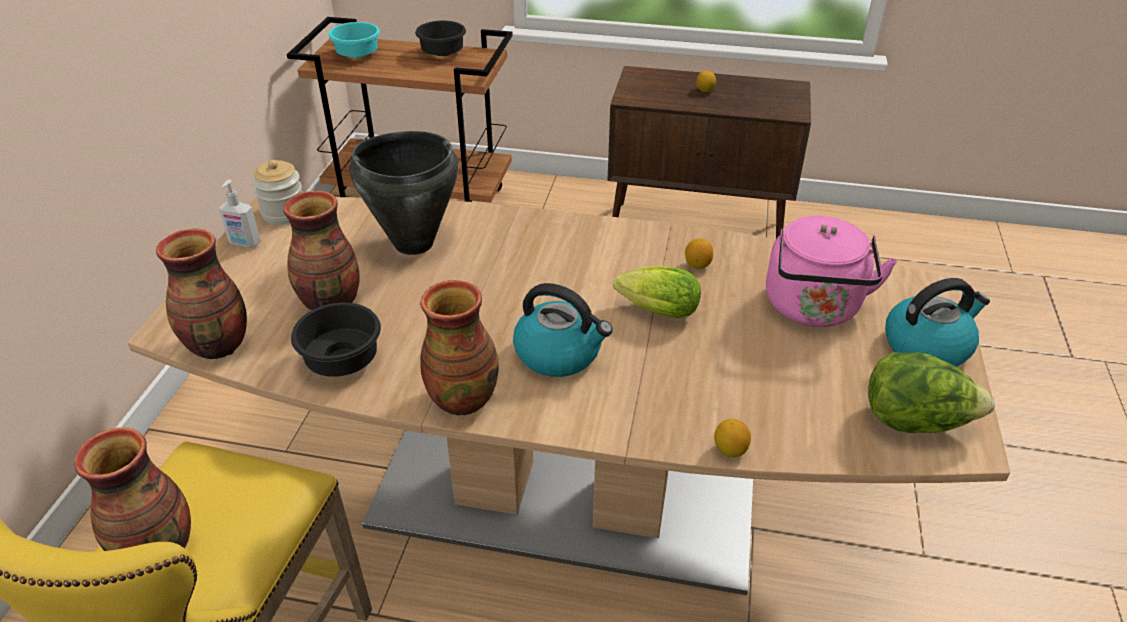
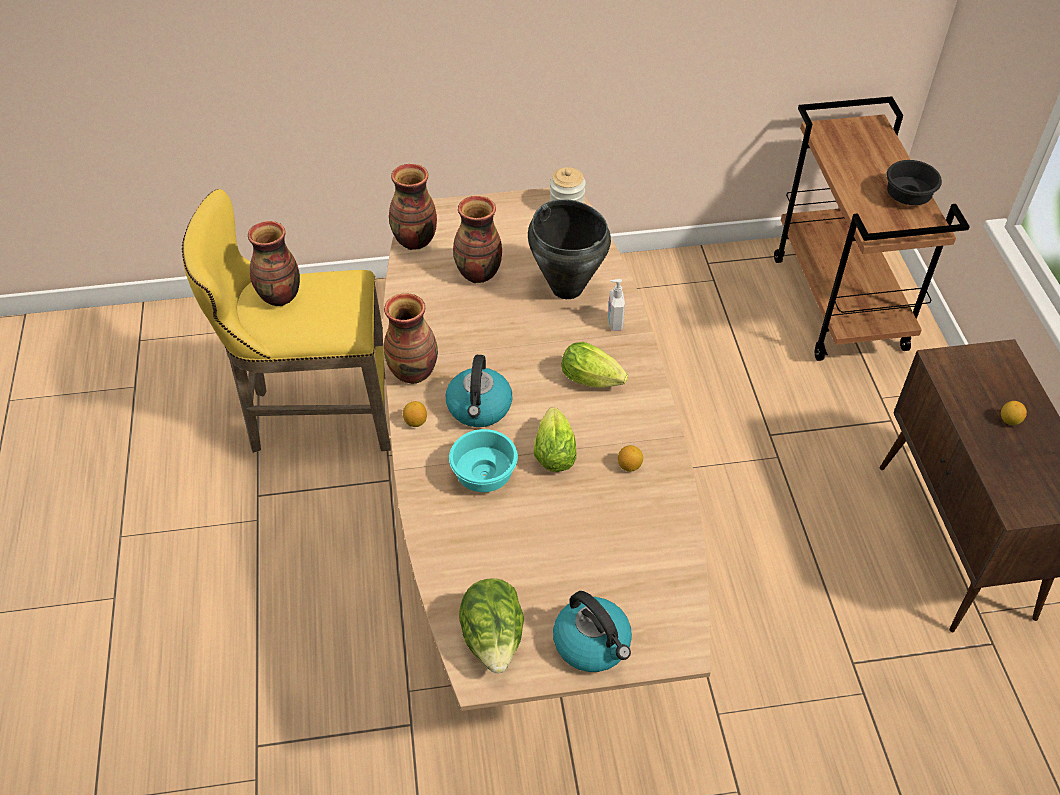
camera: 70 degrees right, 10 degrees up
(244, 243) = (521, 204): soap dispenser -> soap dispenser (614, 323)
(339, 362) = (423, 300): black bowl -> none
(358, 55) = (857, 146): turquoise bowl -> turquoise bowl (483, 476)
(567, 258) = (595, 381): none -> lettuce
(730, 450) = (419, 526): lemon -> lemon (415, 422)
(813, 309) = (606, 556): pink kettle -> none

